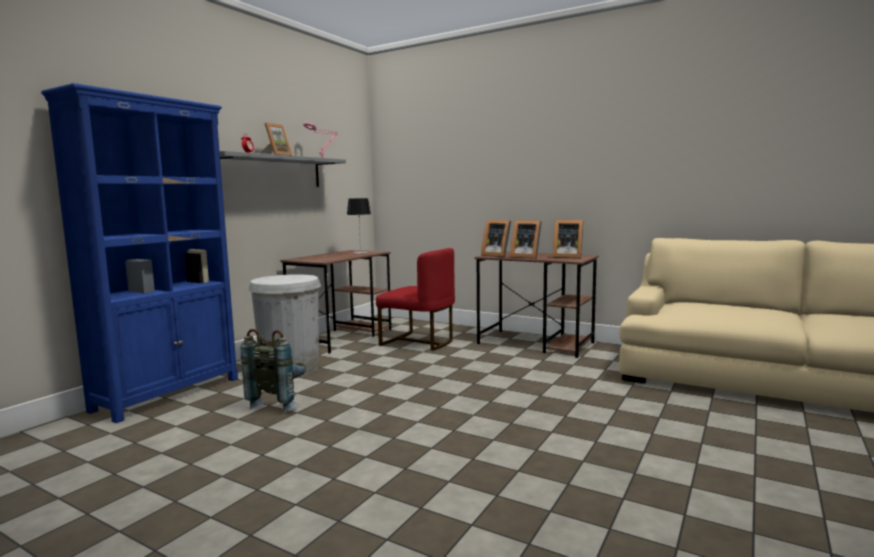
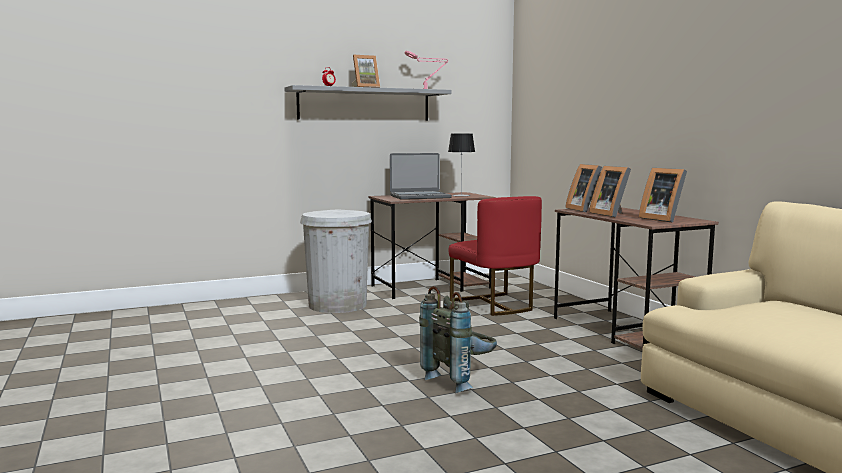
camera: 35 degrees right, 0 degrees up
(169, 394) = (225, 305): blue bookcase -> none
(280, 402) = (281, 329): grey backpack -> grey backpack (461, 380)
(331, 257) = (420, 197): none -> laptop

